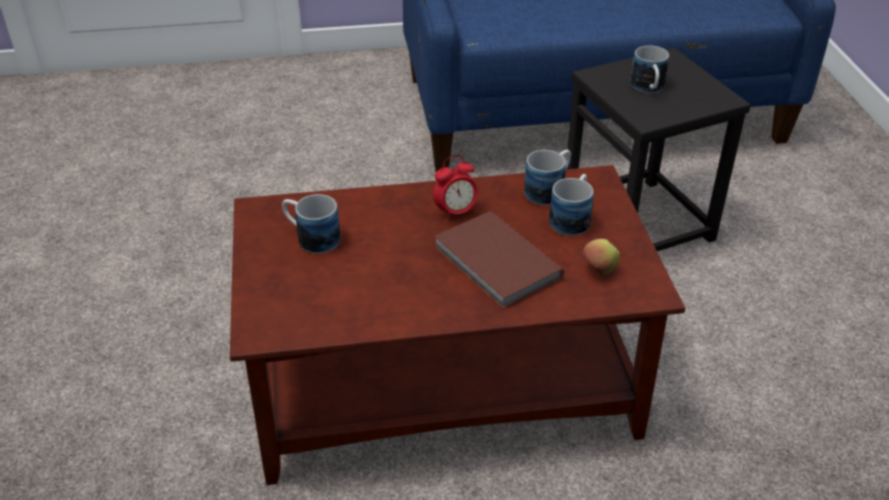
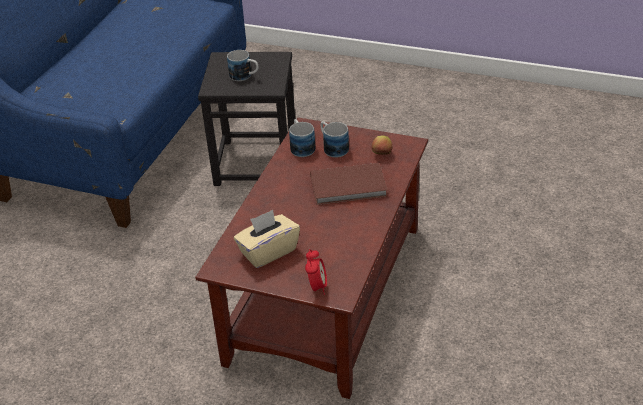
camera: 60 degrees left, 0 degrees up
(311, 238) = (268, 251): mug -> beige tissue box
(456, 212) = (292, 187): alarm clock -> alarm clock (317, 287)

